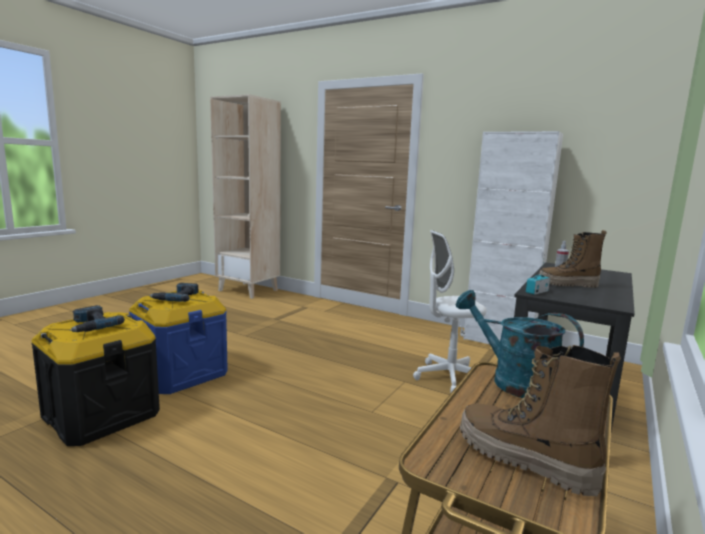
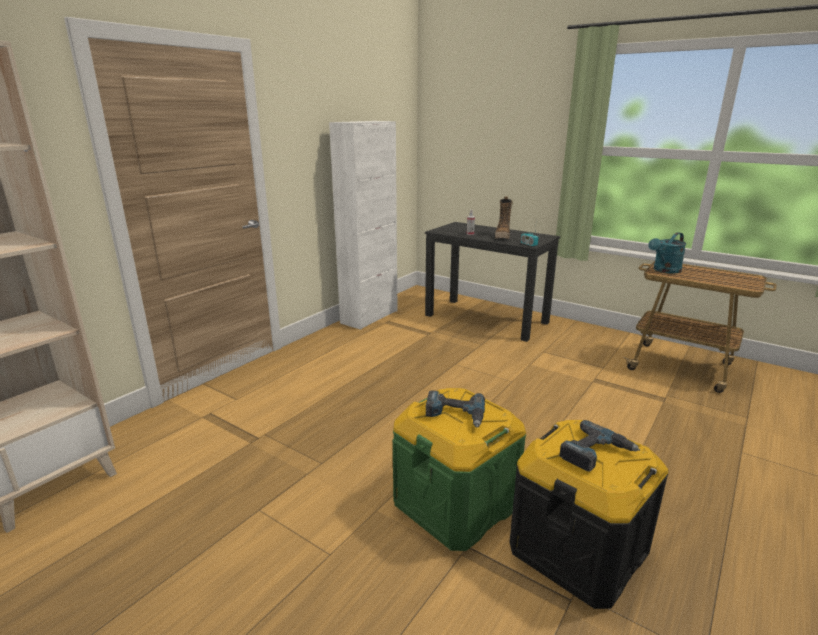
camera: 85 degrees left, 10 degrees up
(181, 373) = (455, 504): blue storage box -> green storage box
(448, 377) = (444, 346): white office chair -> none
(524, 461) = (733, 277): boot -> none

